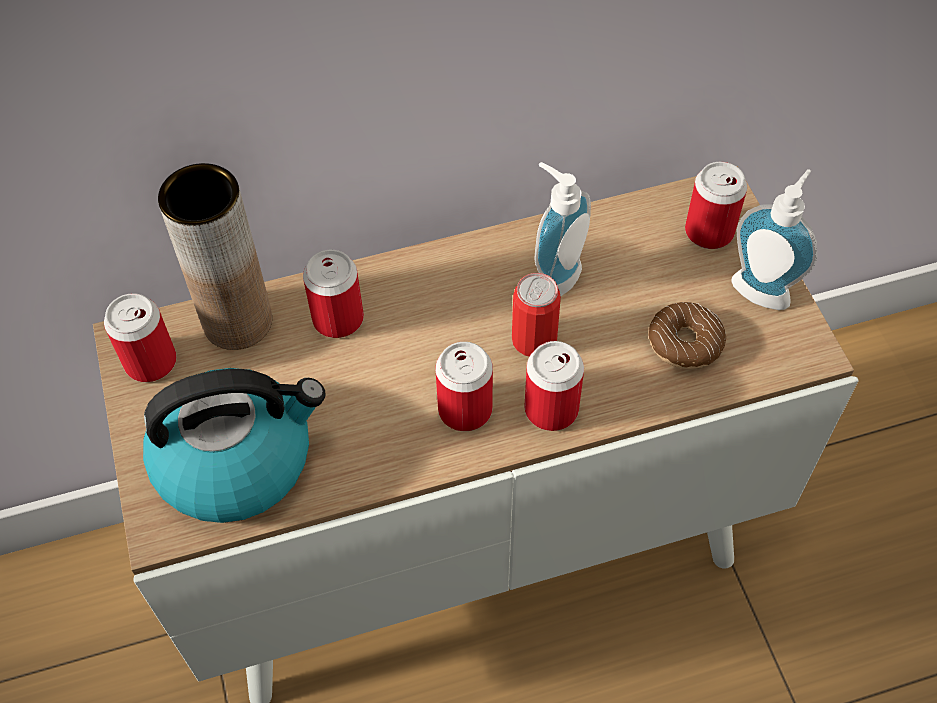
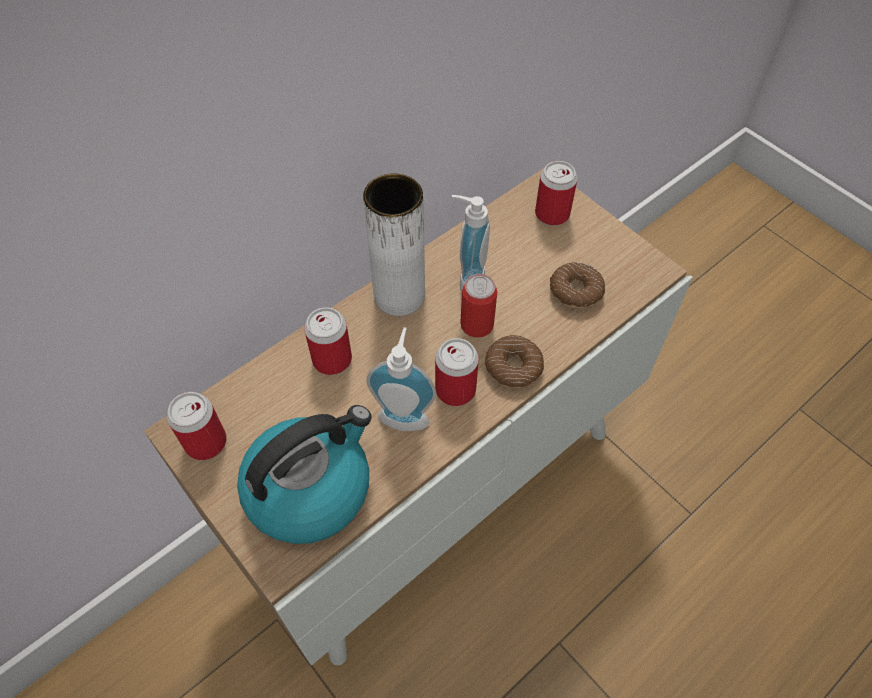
camera: 25 degrees left, 0 degrees up
(237, 321) = (258, 388): brown vase -> none
(457, 270) = (399, 296): none -> white vase
(551, 409) = (513, 367): can -> donut
(763, 287) = (605, 238): soap dispenser -> soap dispenser (405, 414)

